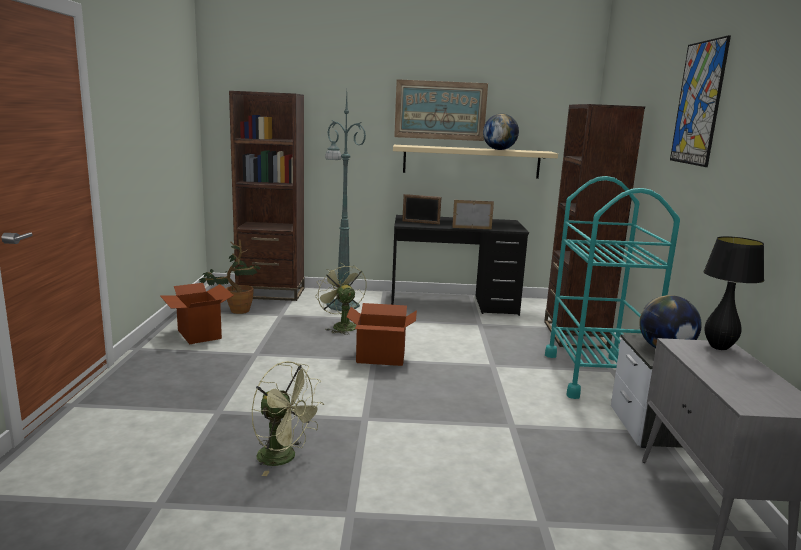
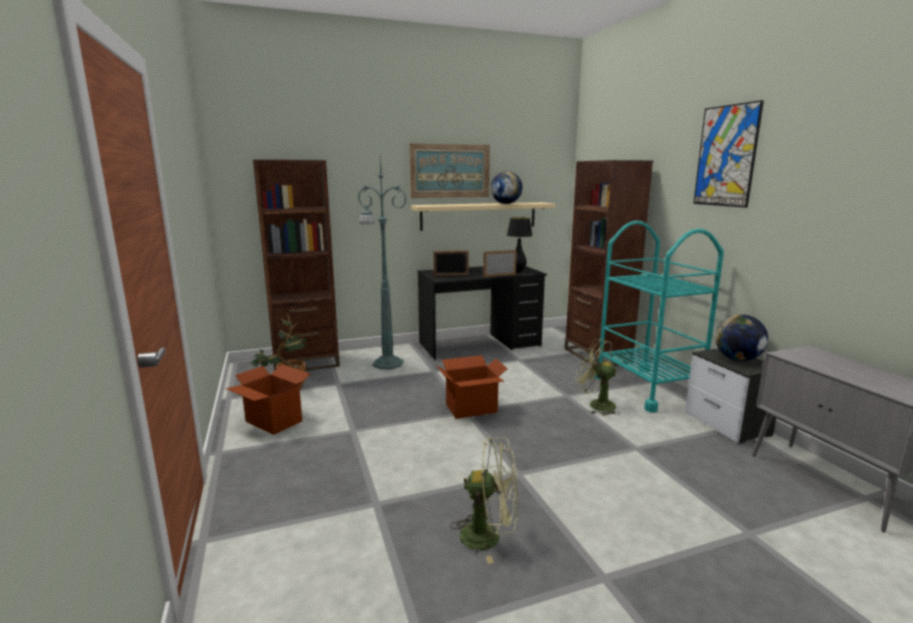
camera: 20 degrees left, 0 degrees up
(341, 326) = (406, 384): green fan -> green fan (596, 405)
(718, 347) = (812, 352): black table lamp -> black table lamp (518, 271)

